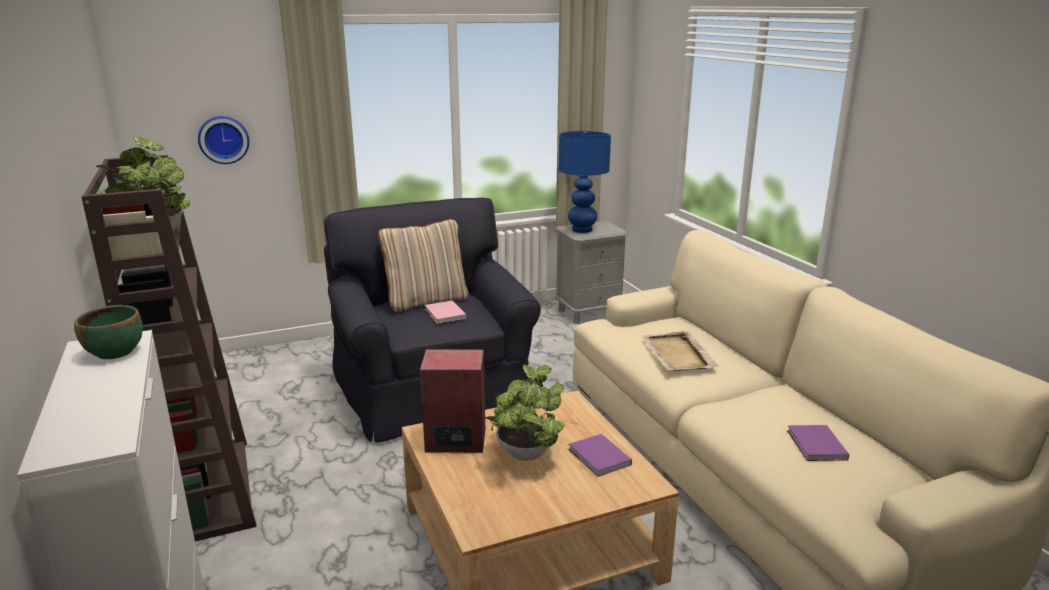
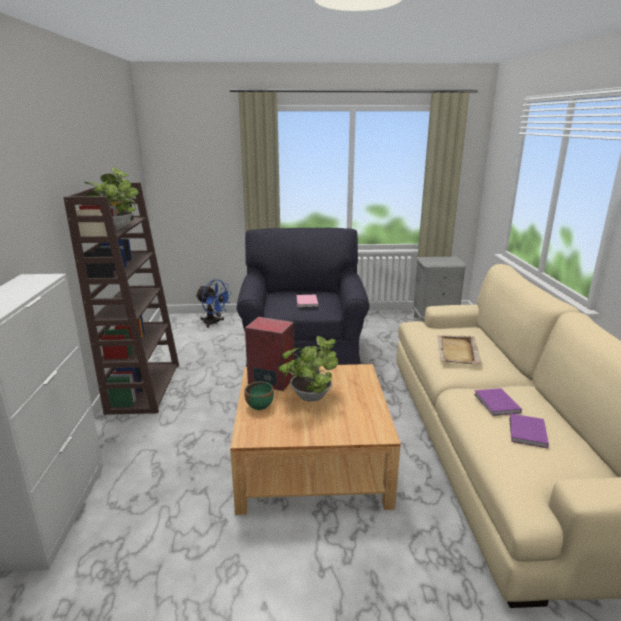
camera: 20 degrees right, 0 degrees up
(115, 352) = (35, 281): green bowl -> green bowl (260, 405)
(223, 139) = (202, 182): wall clock -> none
(266, 364) = (214, 323): none -> blue fan
(426, 301) = (301, 293): beige pillow -> none
(581, 230) = (433, 260): blue table lamp -> none
(599, 458) = (358, 409): purple book -> purple book (496, 404)

